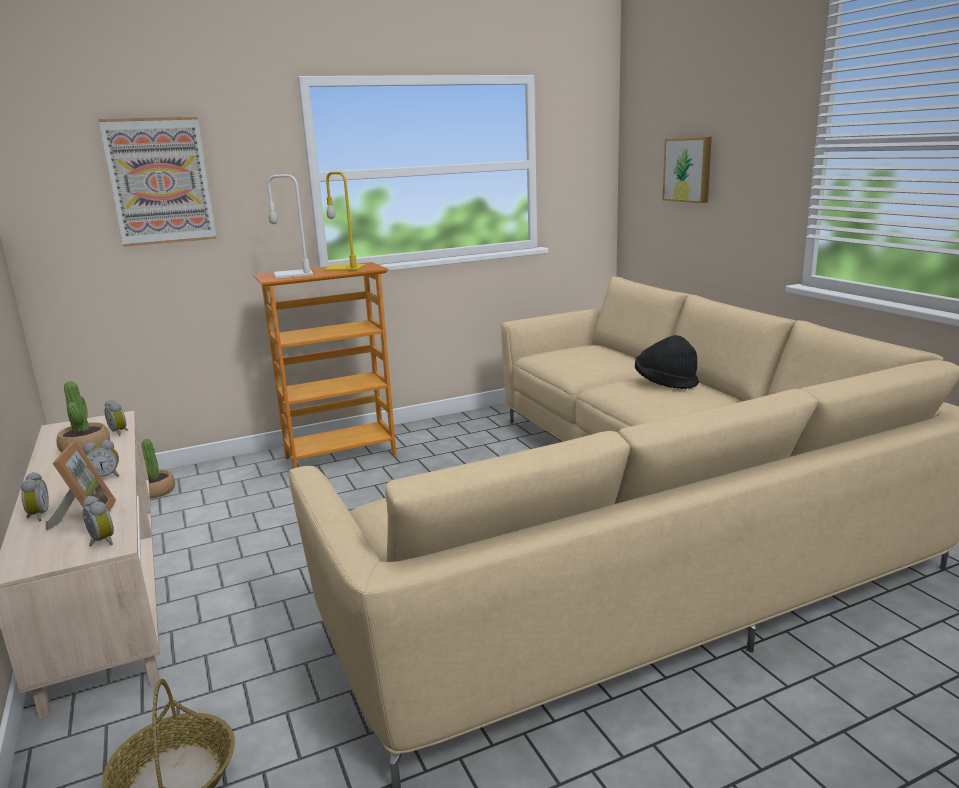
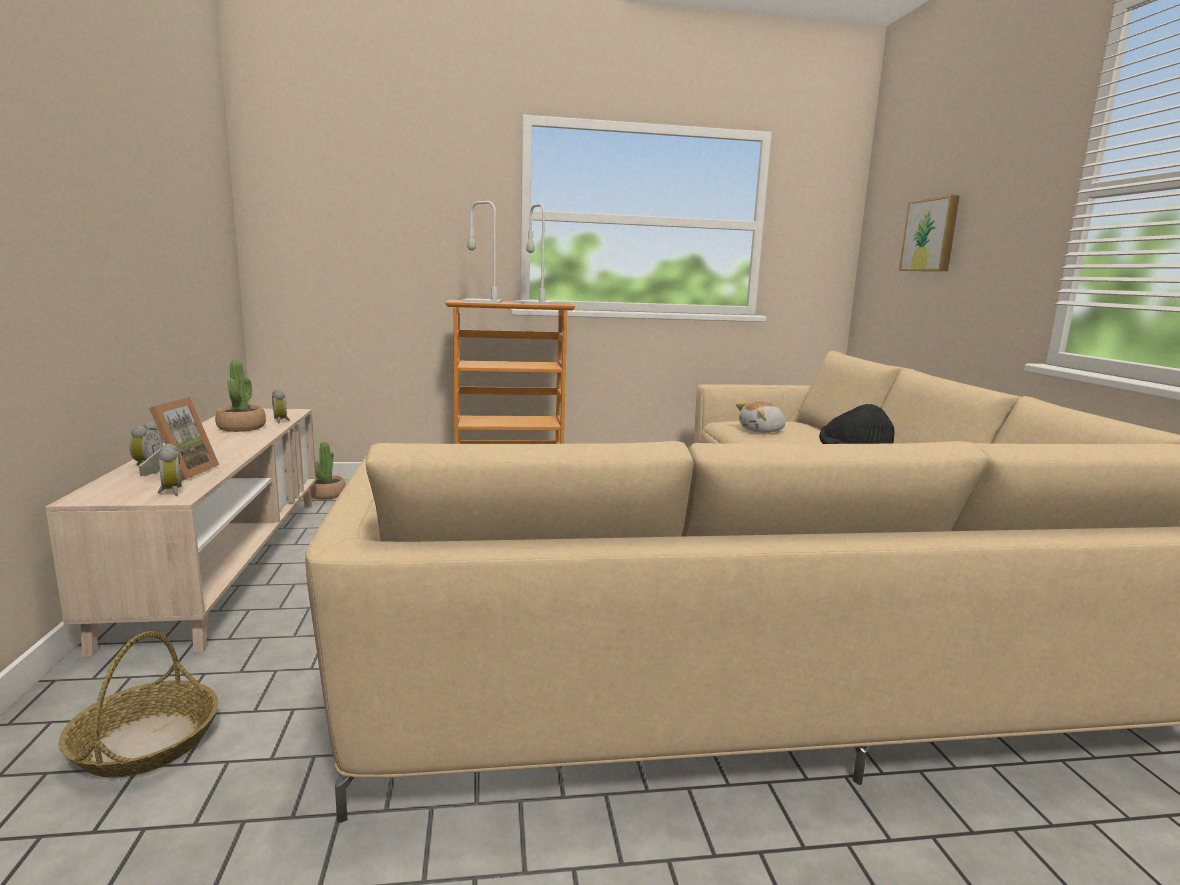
camera: 15 degrees right, 5 degrees down
(105, 477) = (233, 448): alarm clock -> none
(160, 181) = (379, 203): picture -> none
(346, 268) = (536, 303): yellow table lamp -> white table lamp
(573, 362) = (762, 431): none -> plush toy

